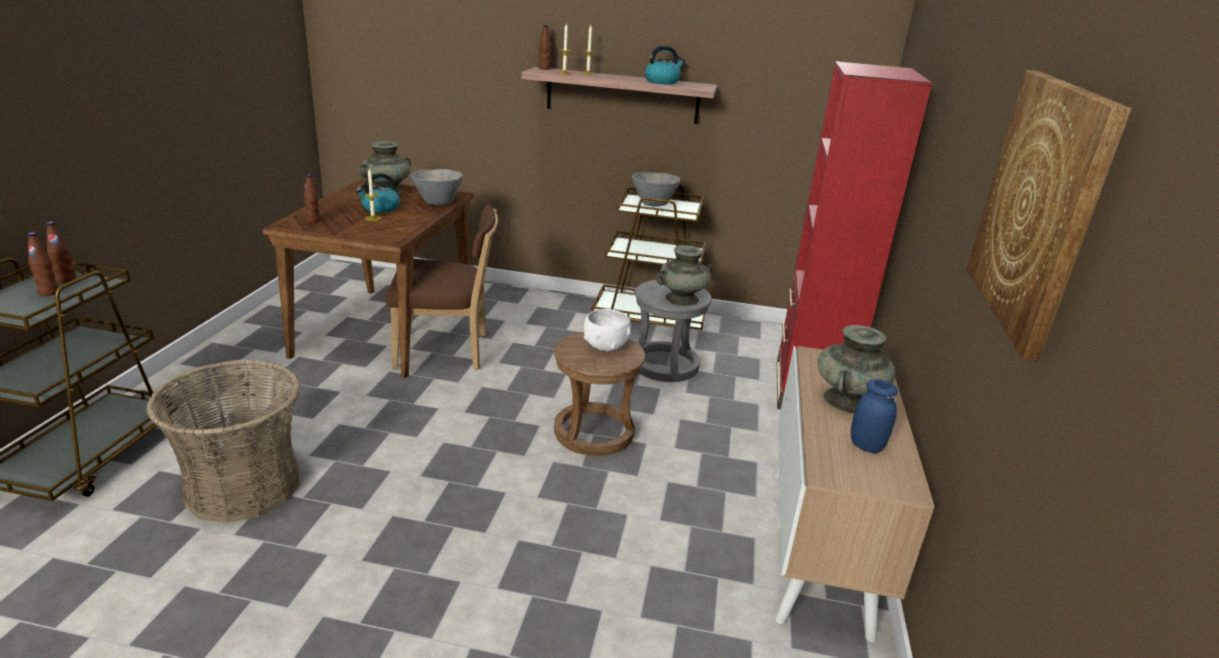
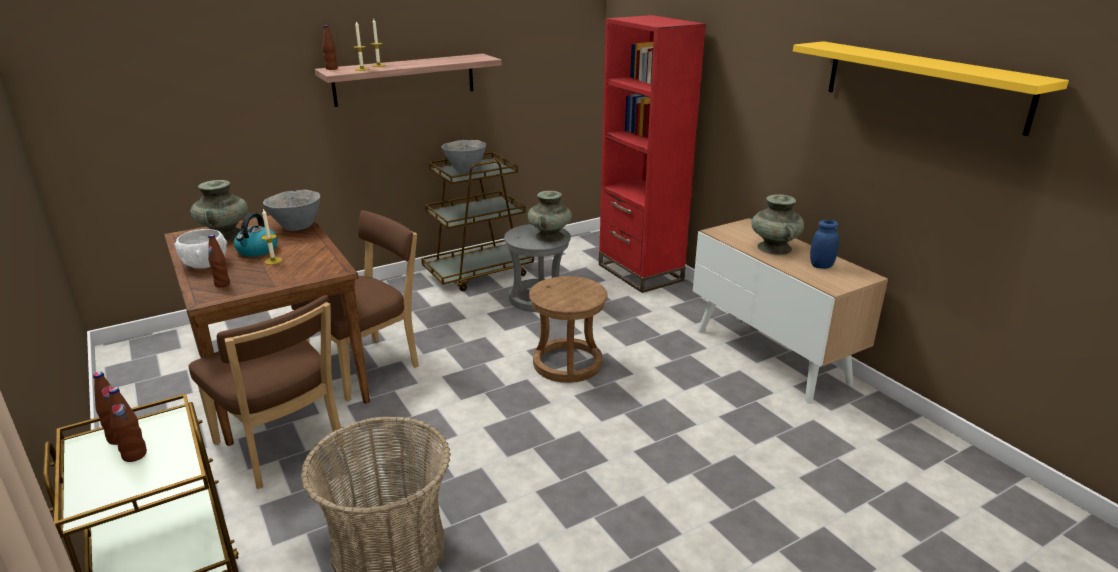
camera: 40 degrees left, 0 degrees up
(308, 377) = (282, 448): none -> brown chair
(606, 345) = (565, 287): white bowl -> white bowl (205, 264)
(662, 82) = (447, 59): kettle -> none
(1040, 206) = (923, 84): picture -> yellow shelf

